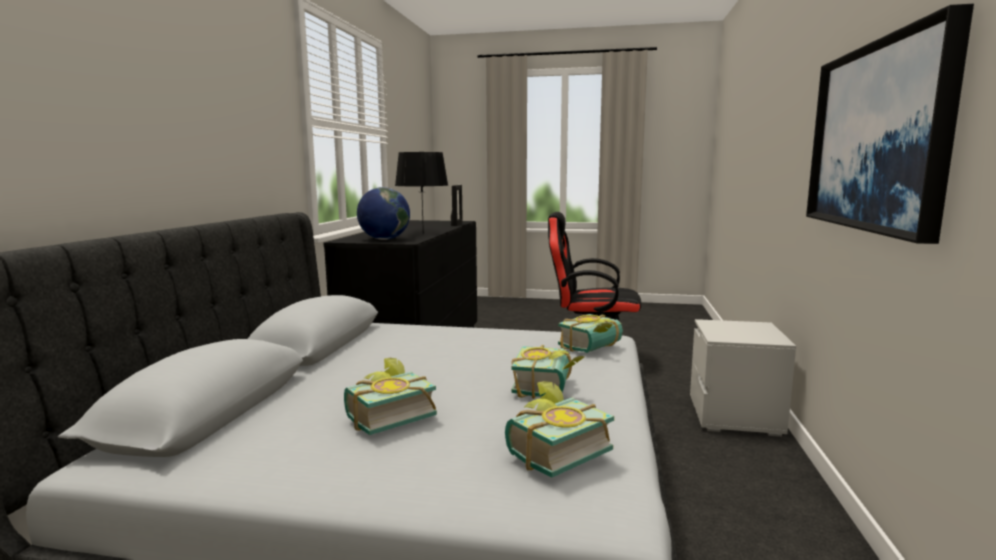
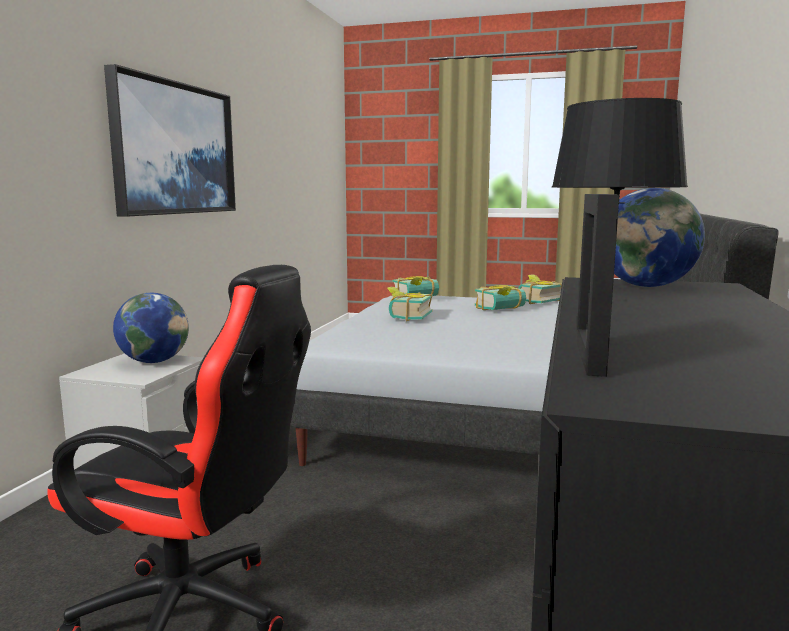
camera: 175 degrees left, 0 degrees up
(595, 348) = (349, 334): book -> book (537, 301)
(739, 335) = (154, 361): none -> globe

